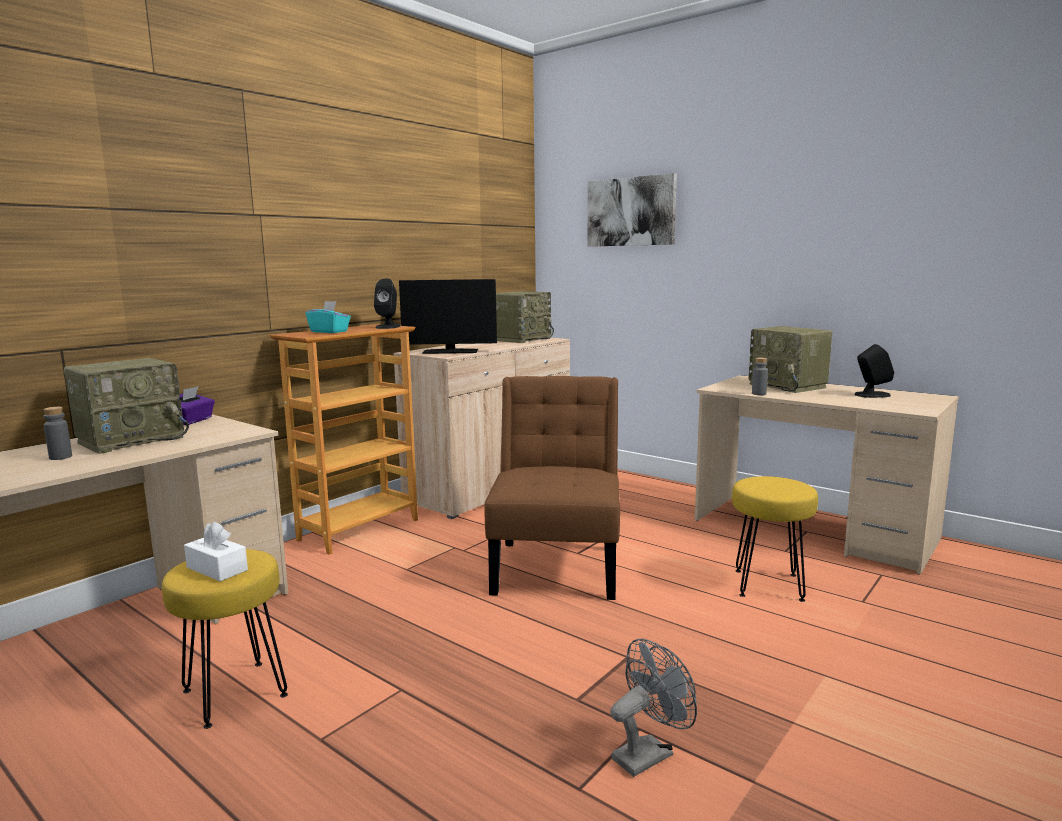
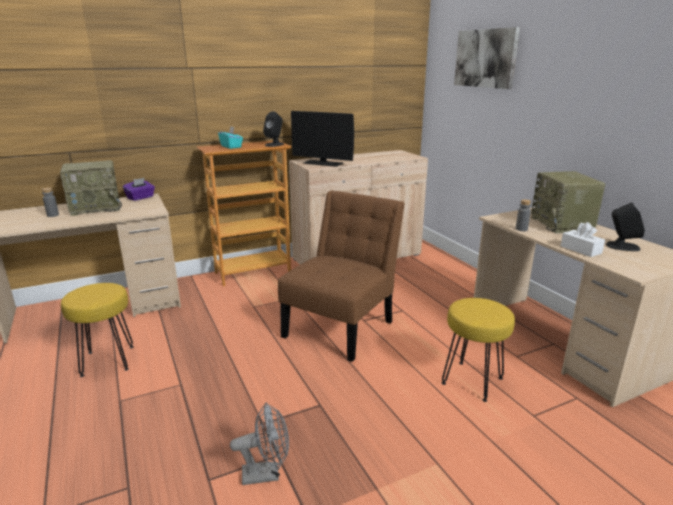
camera: 25 degrees right, 10 degrees up
(217, 569) = (90, 294): white tissue box -> white tissue box (580, 250)
(521, 339) = (392, 155): radio -> none

